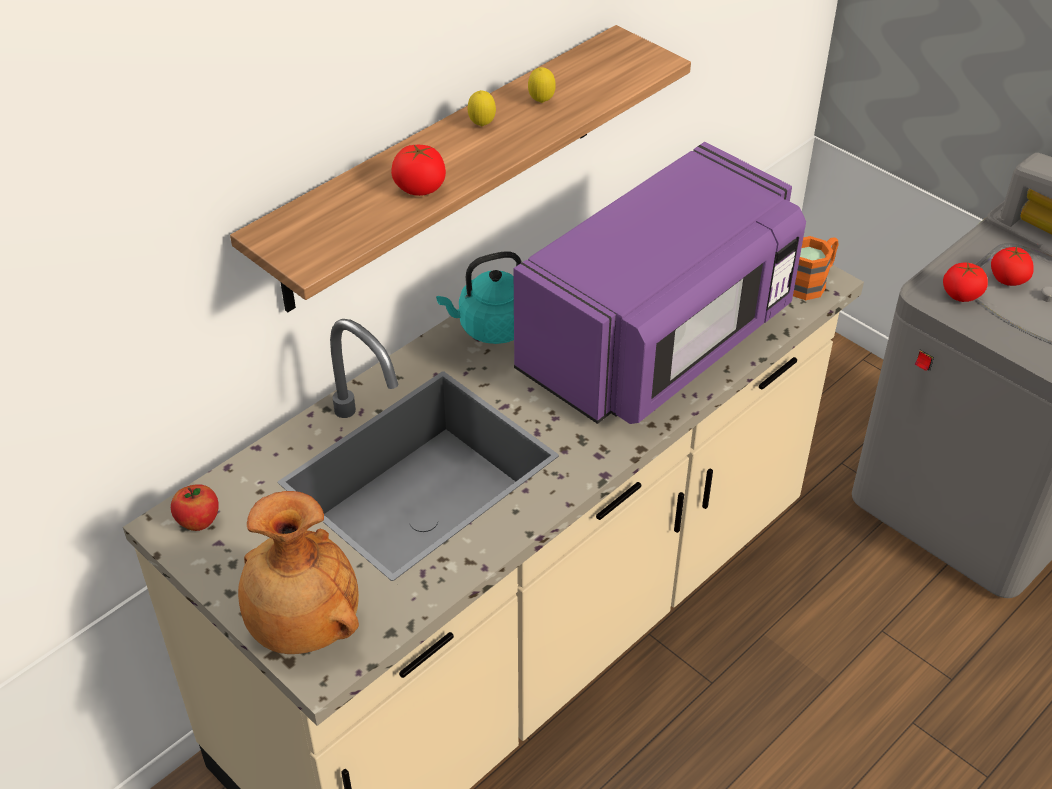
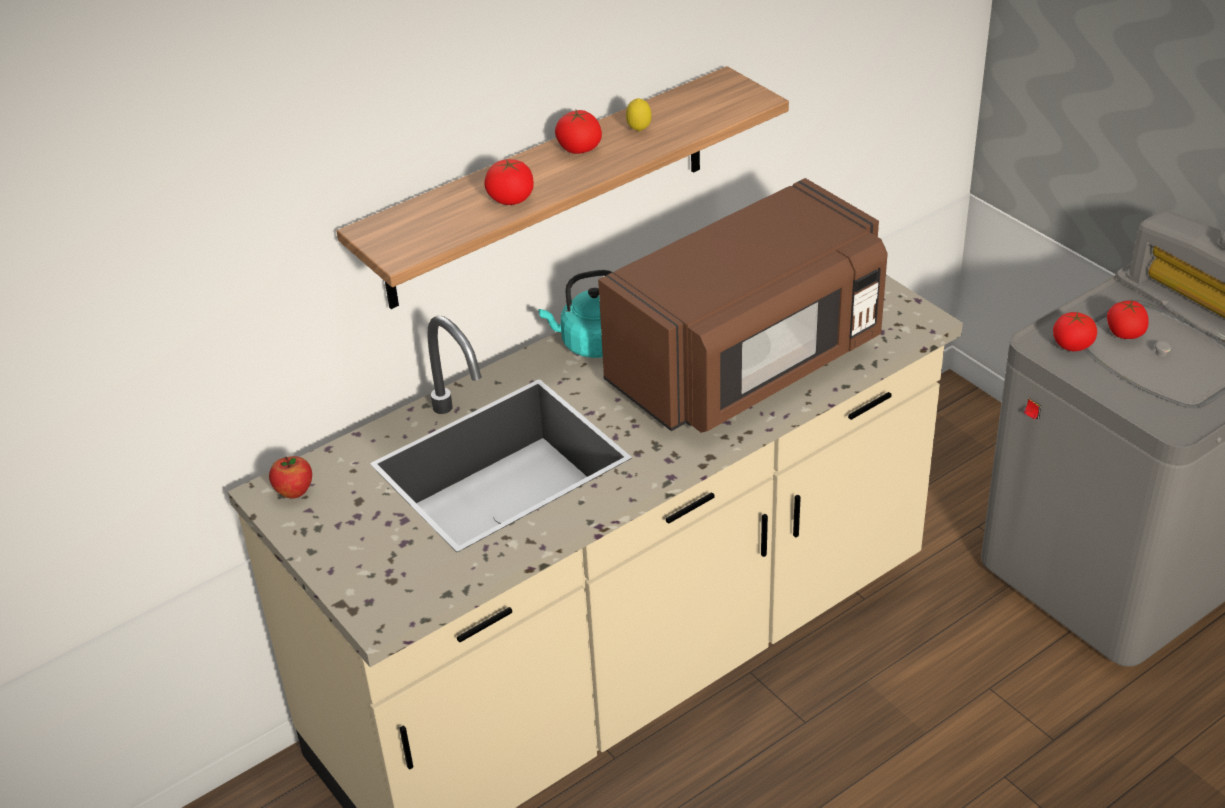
camera: 10 degrees right, 5 degrees down
(303, 626) = (370, 583): brown vase -> none
(482, 125) = (579, 149): lemon -> tomato
(659, 341) = (748, 364): purple microwave -> brown microwave
(811, 282) = (909, 320): orange mug -> none

